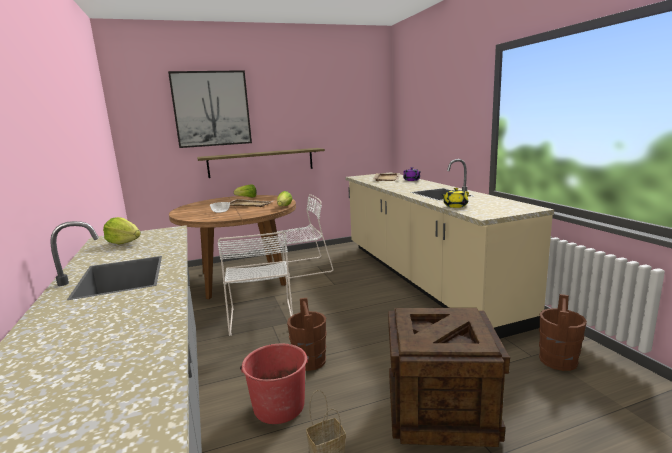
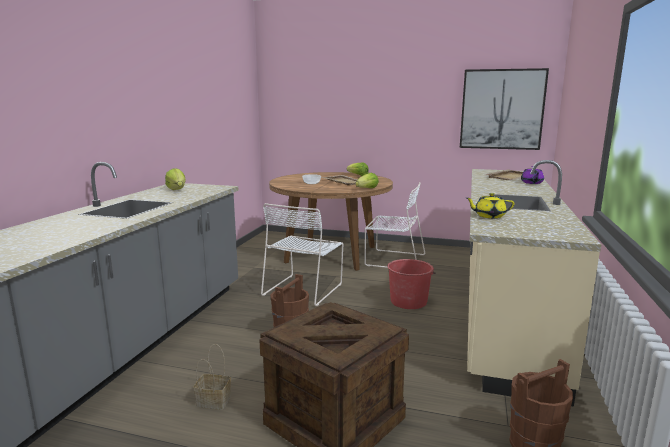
camera: 35 degrees right, 0 degrees up
(211, 109) = (342, 83): picture -> picture (502, 109)
(261, 162) = (384, 141): shelf -> none
(279, 406) = (227, 357): red bucket -> red bucket (408, 301)

